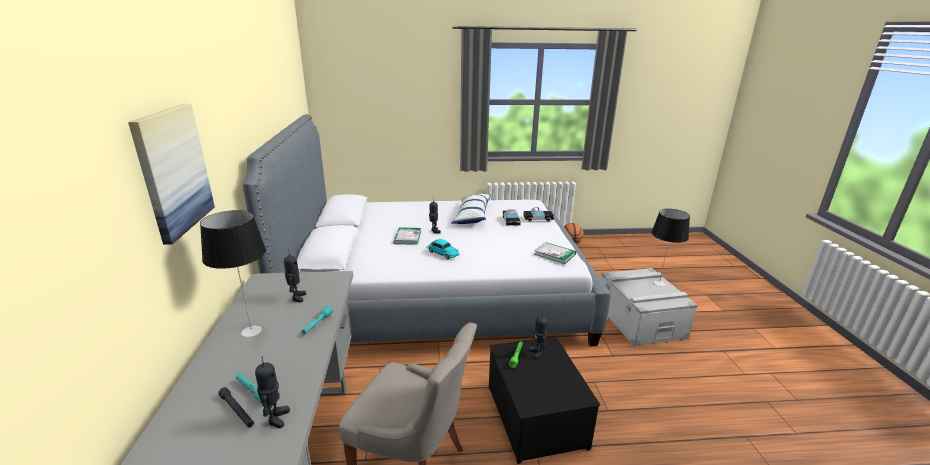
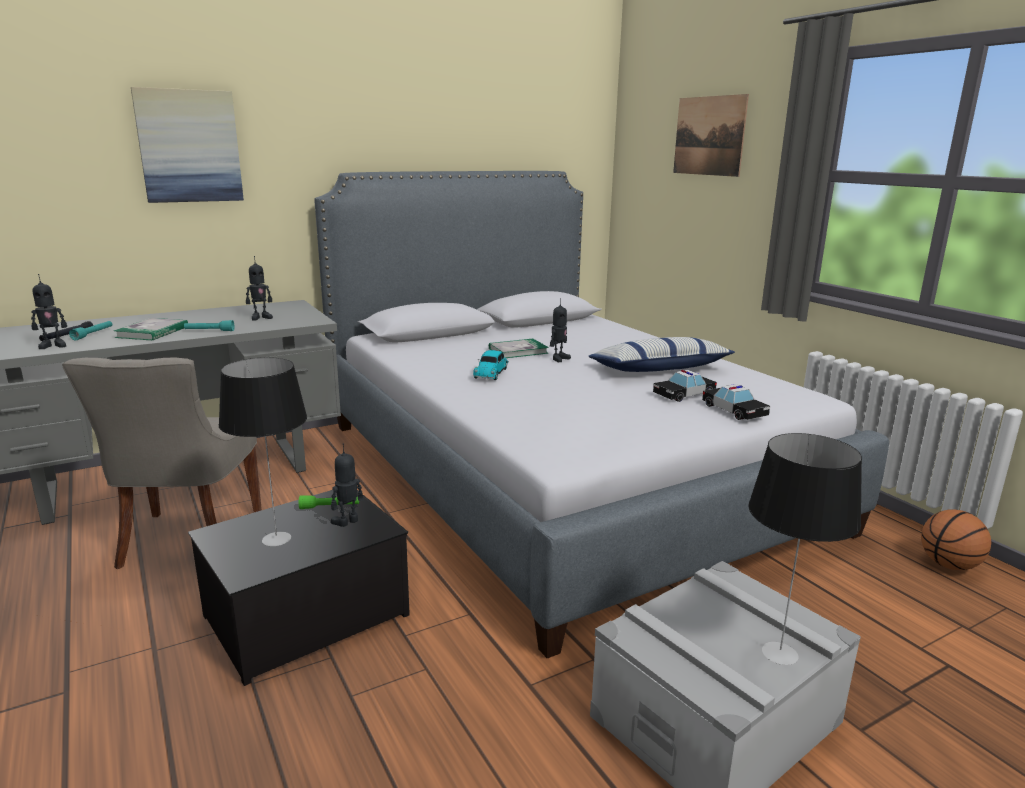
camera: 65 degrees right, 5 degrees down
(250, 331) = (191, 317): table lamp -> table lamp (275, 539)
(397, 83) = (709, 136): none -> picture
(555, 254) = (580, 437): book -> book (152, 332)

